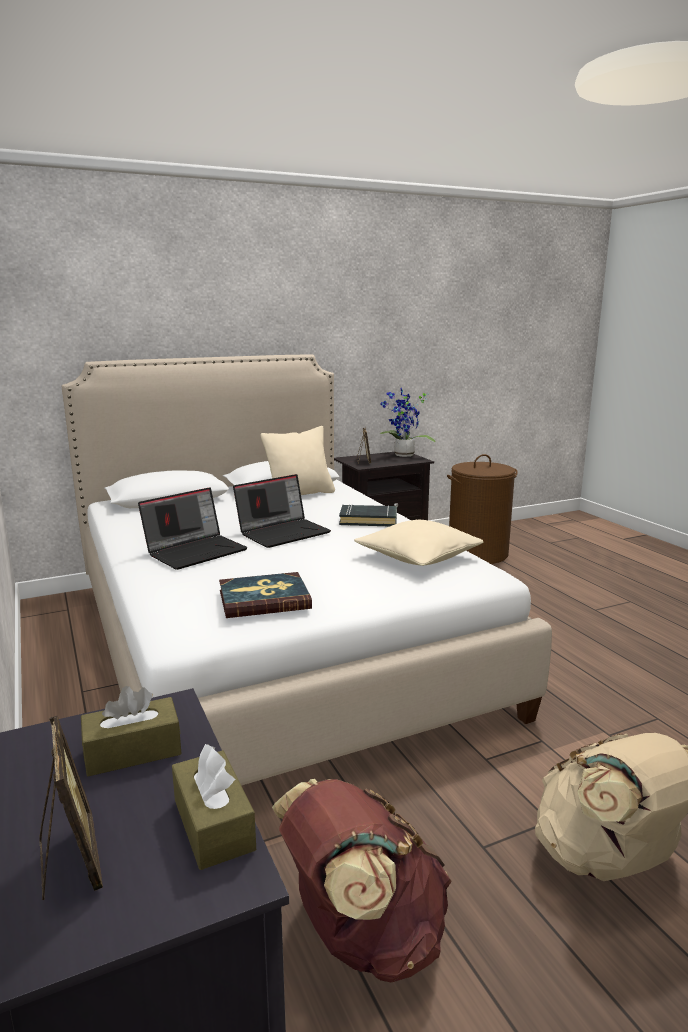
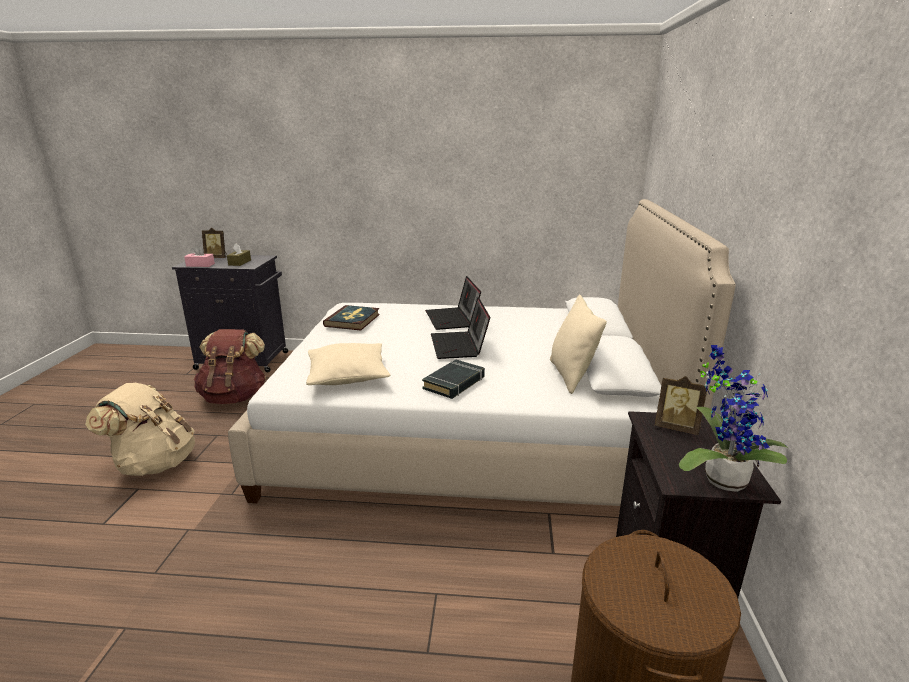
camera: 120 degrees right, 5 degrees up
(213, 824) = (200, 265): brown tissue box -> pink tissue box

